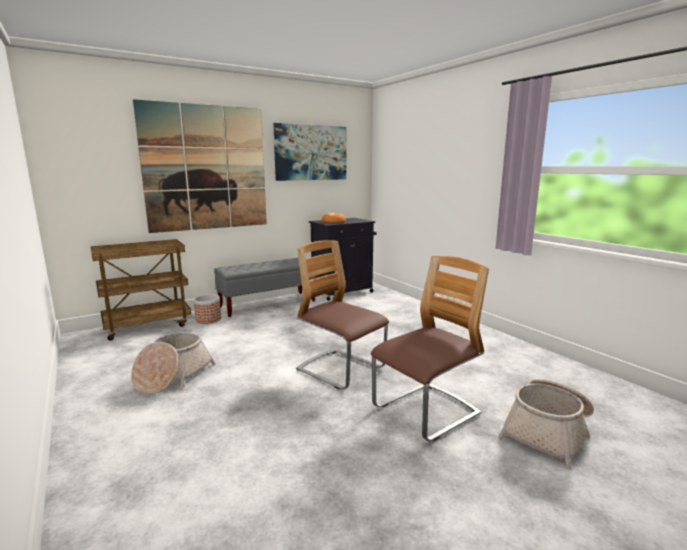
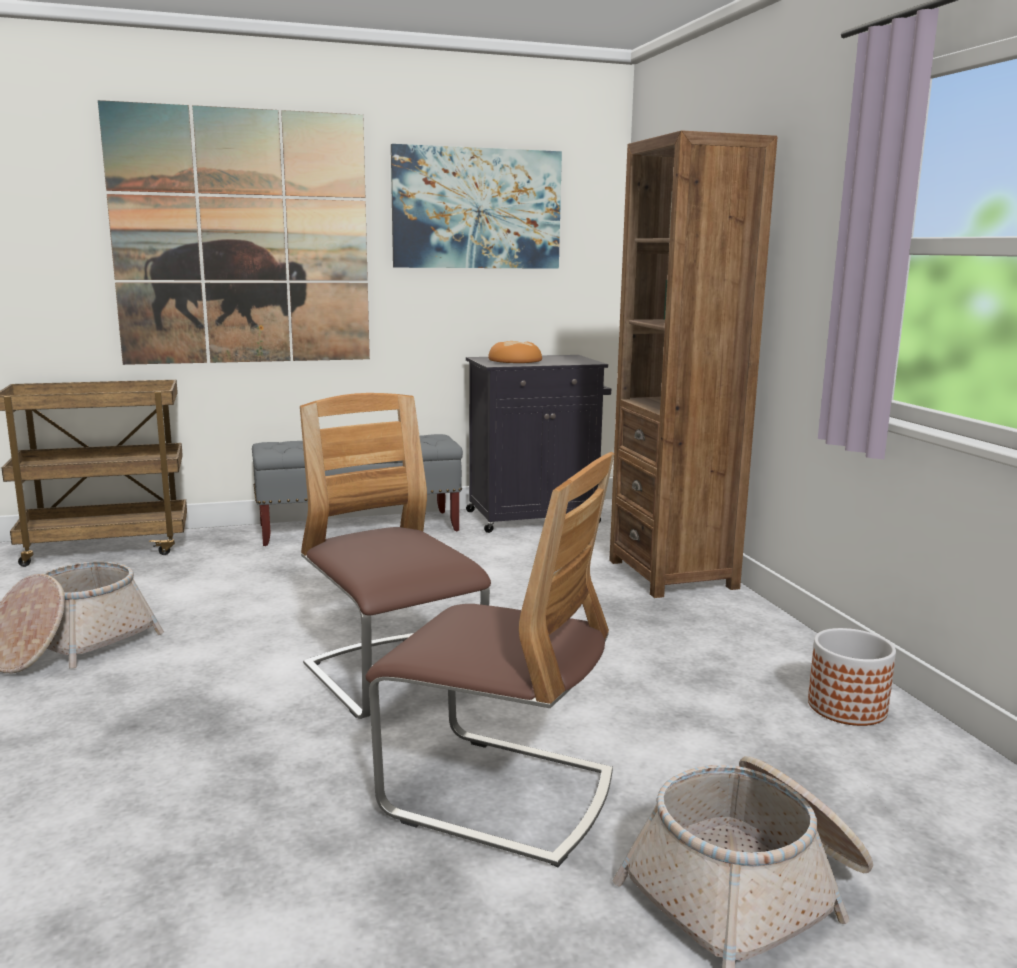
camera: 15 degrees right, 0 degrees up
(208, 319) = (223, 546): planter -> planter (847, 708)
(419, 310) = (672, 574): none -> brown bookcase
(426, 412) = (499, 794): chair -> chair turned 45 degrees clockwise

